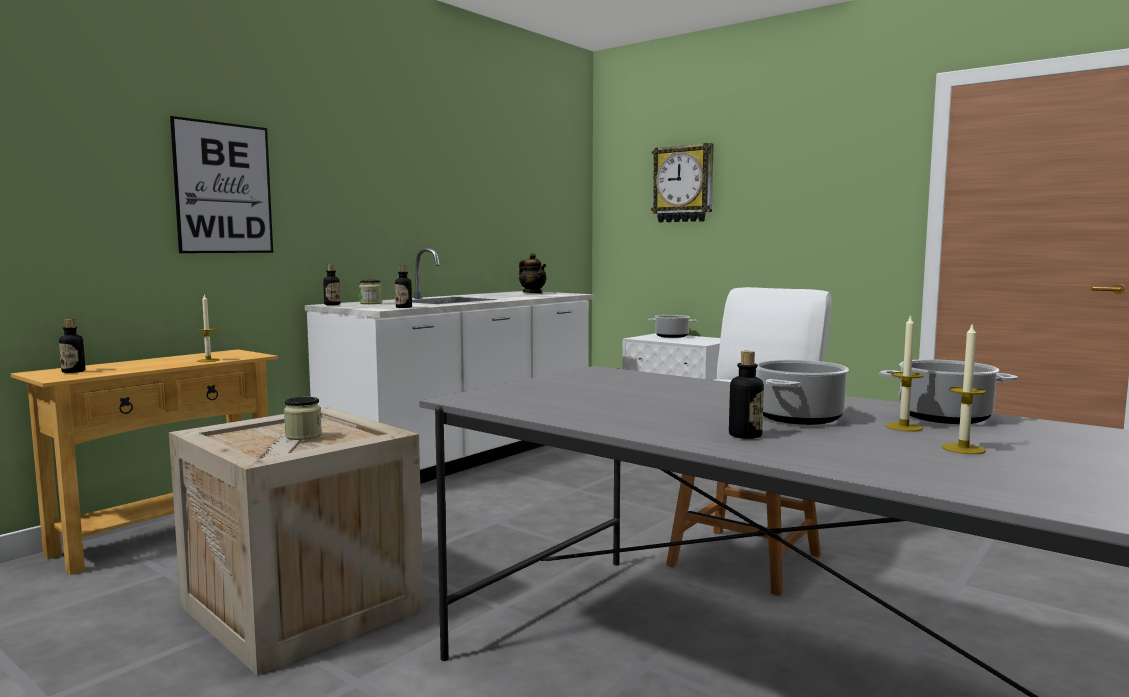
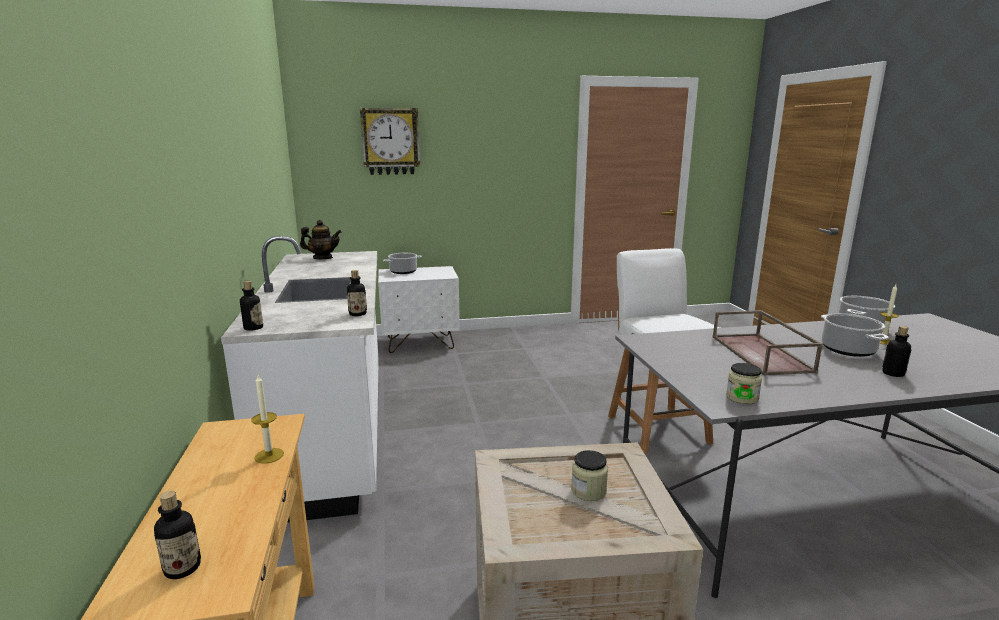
camera: 50 degrees left, 10 degrees up
(223, 188) = (154, 210): picture -> none
(371, 303) = (281, 314): jar -> jar (742, 397)
(669, 397) = (762, 354): none -> brown tray
(963, 449) = (938, 349): candle -> none

